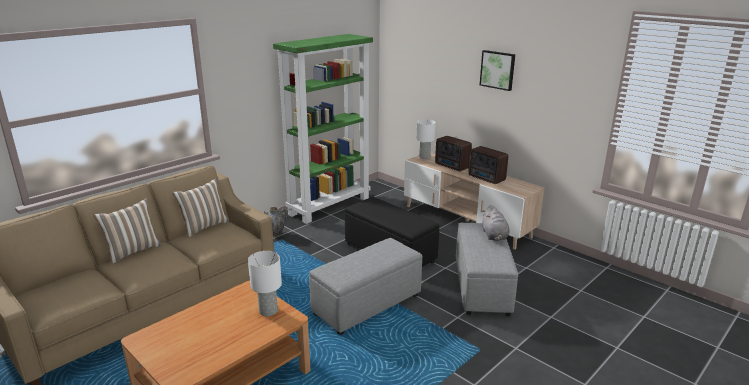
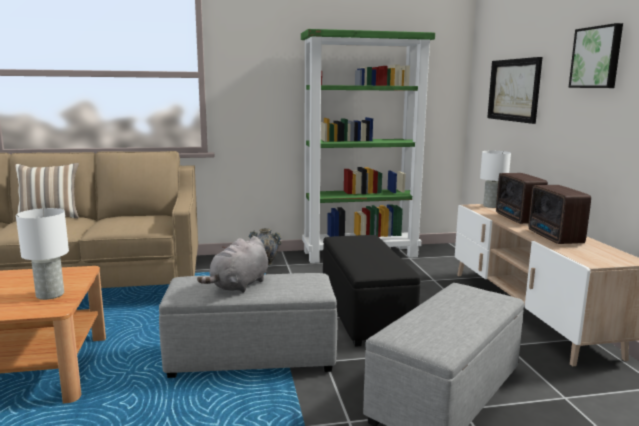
camera: 35 degrees right, 10 degrees down
(204, 227) = (141, 215): pillow -> none
(428, 76) = (514, 90): none -> picture
(494, 236) = (482, 309): grey plush toy -> grey plush toy (239, 286)

